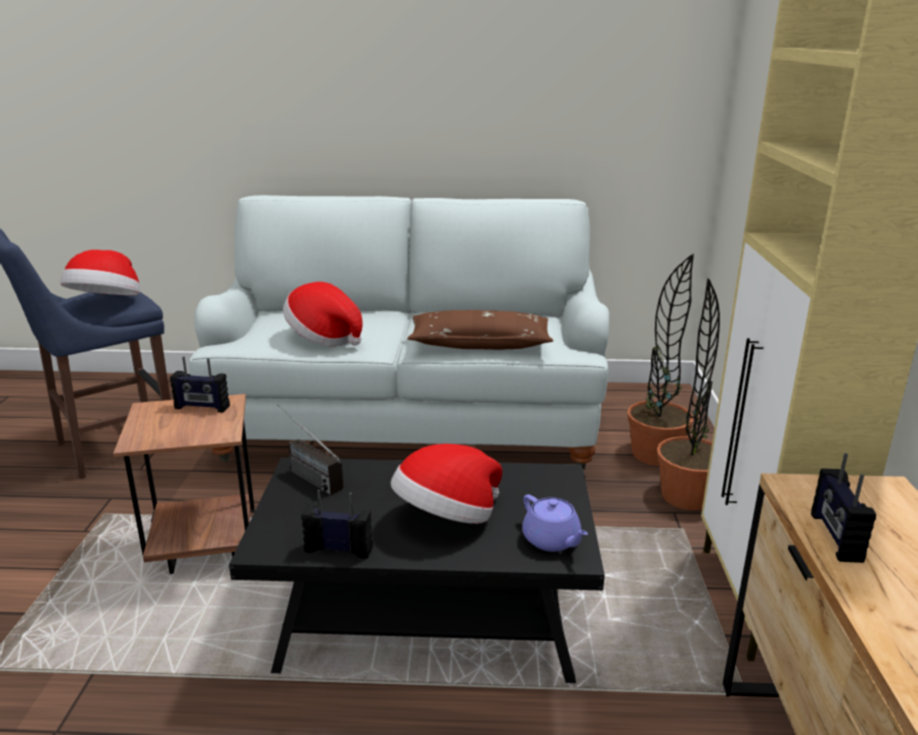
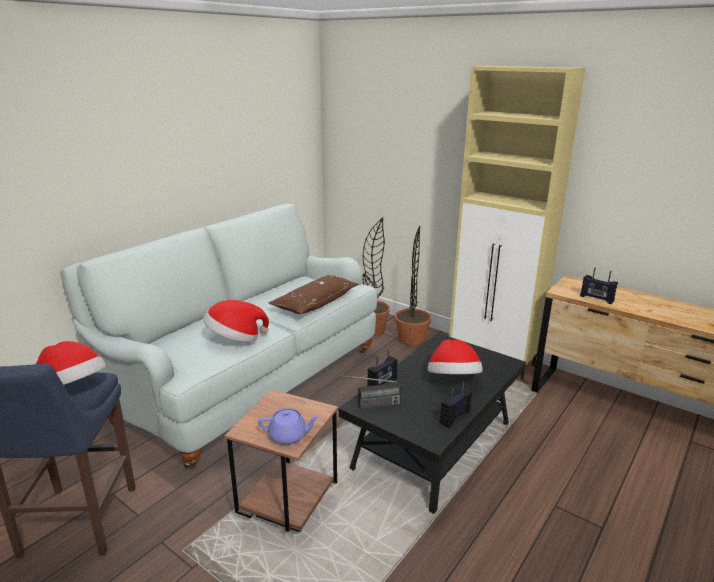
camera: 55 degrees left, 0 degrees up
(202, 407) = (272, 409): radio -> radio (382, 383)
(552, 540) = (493, 362): purple teapot -> purple teapot (289, 436)

